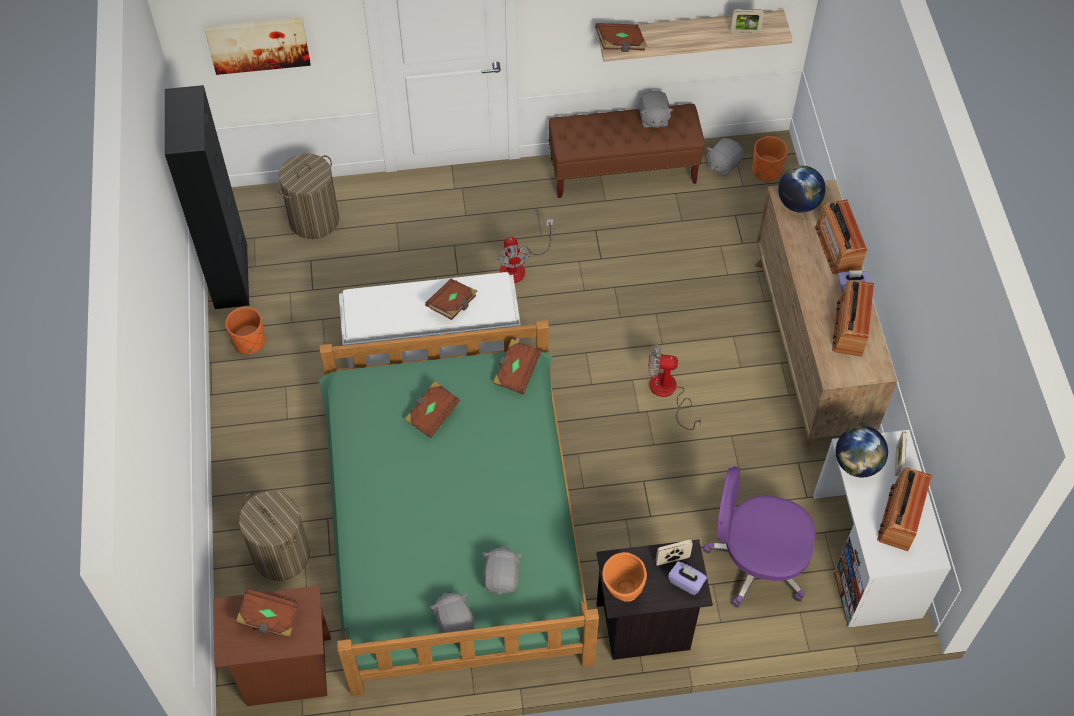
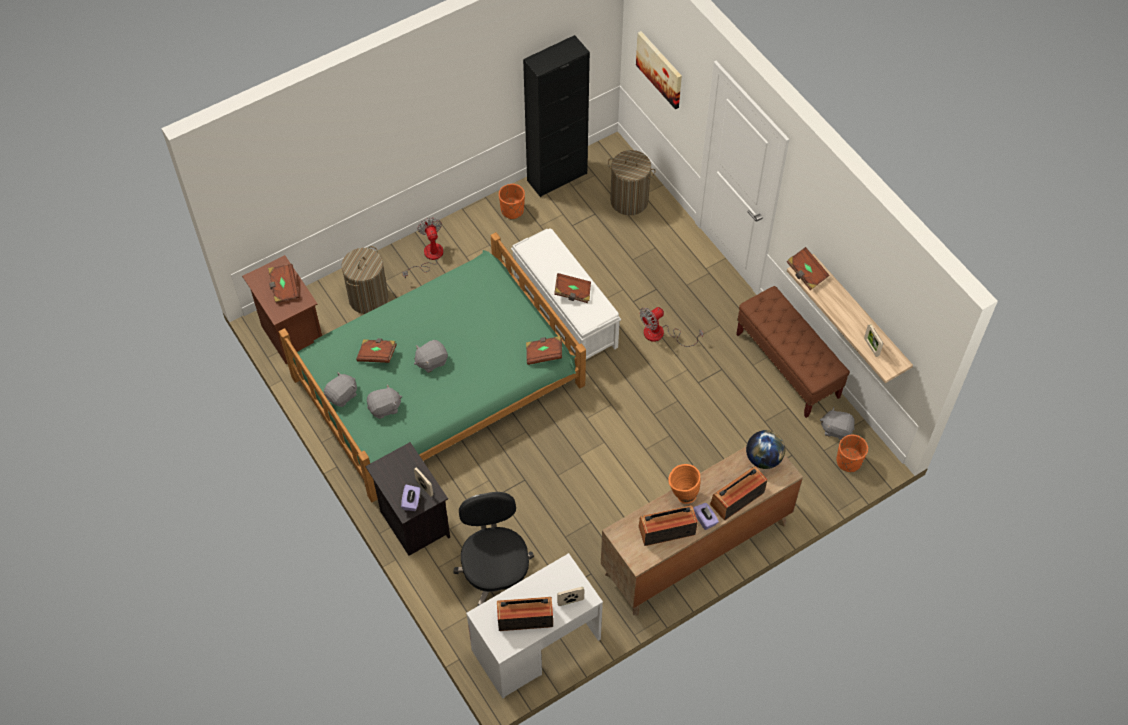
camera: 65 degrees right, 0 degrees up
(432, 414) = (485, 320): brown book -> brown book (377, 355)
(622, 594) = (385, 468): orange vase -> orange vase (682, 495)
(653, 118) = (815, 349): grey plush toy -> grey plush toy (431, 361)
(668, 393) = (605, 468): fan -> fan (428, 257)
(756, 561) = (495, 573): purple office chair -> black office chair
(857, 464) = (555, 575): globe -> none

